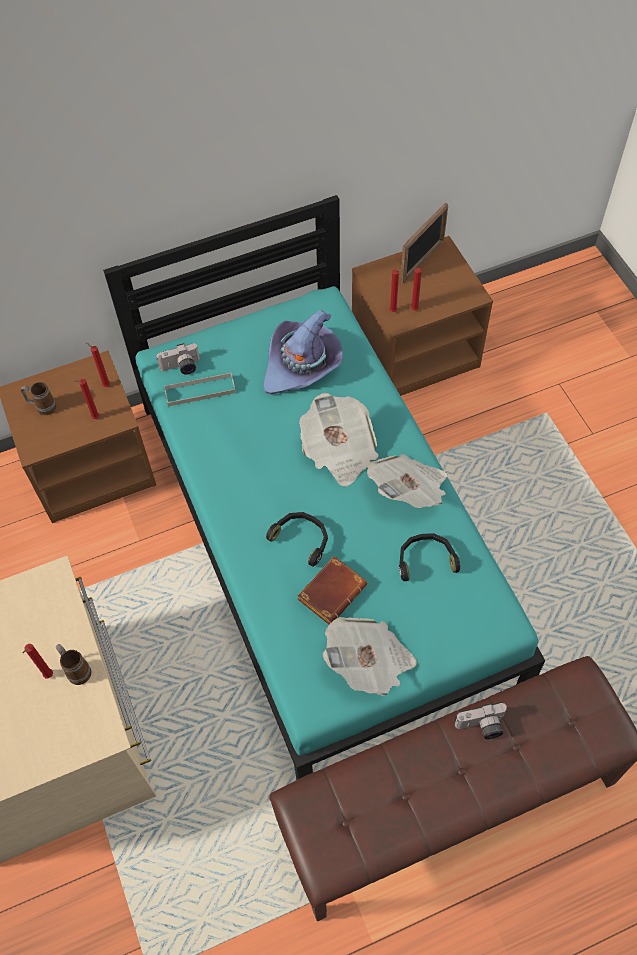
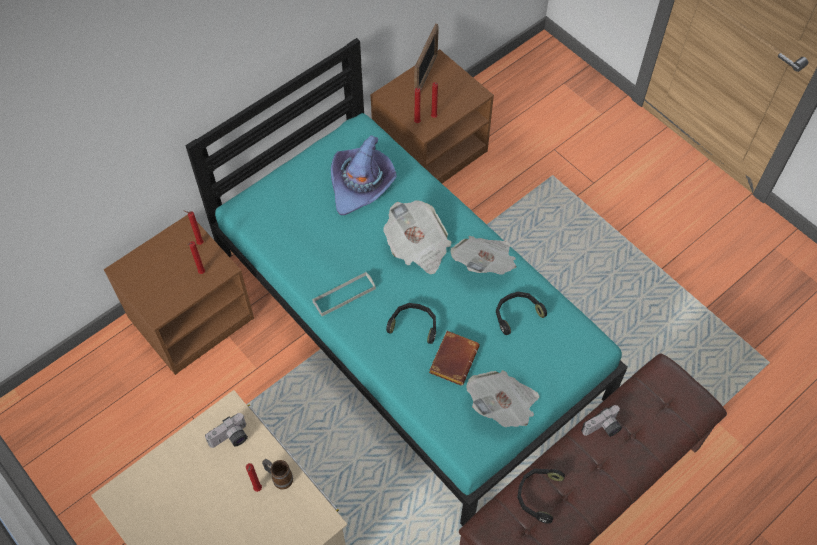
camera: 20 degrees left, 0 degrees up
(42, 407) = (151, 275): mug -> none
(181, 368) = (261, 212): camera -> camera (231, 439)
(200, 391) = (284, 227): grey tray -> grey tray (344, 295)
(374, 782) = (537, 495): none -> black headphones

